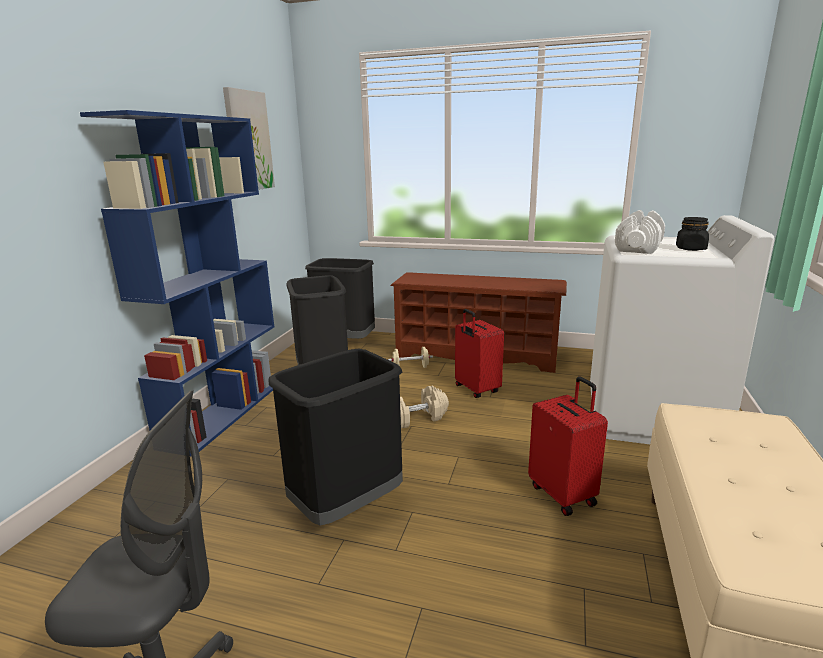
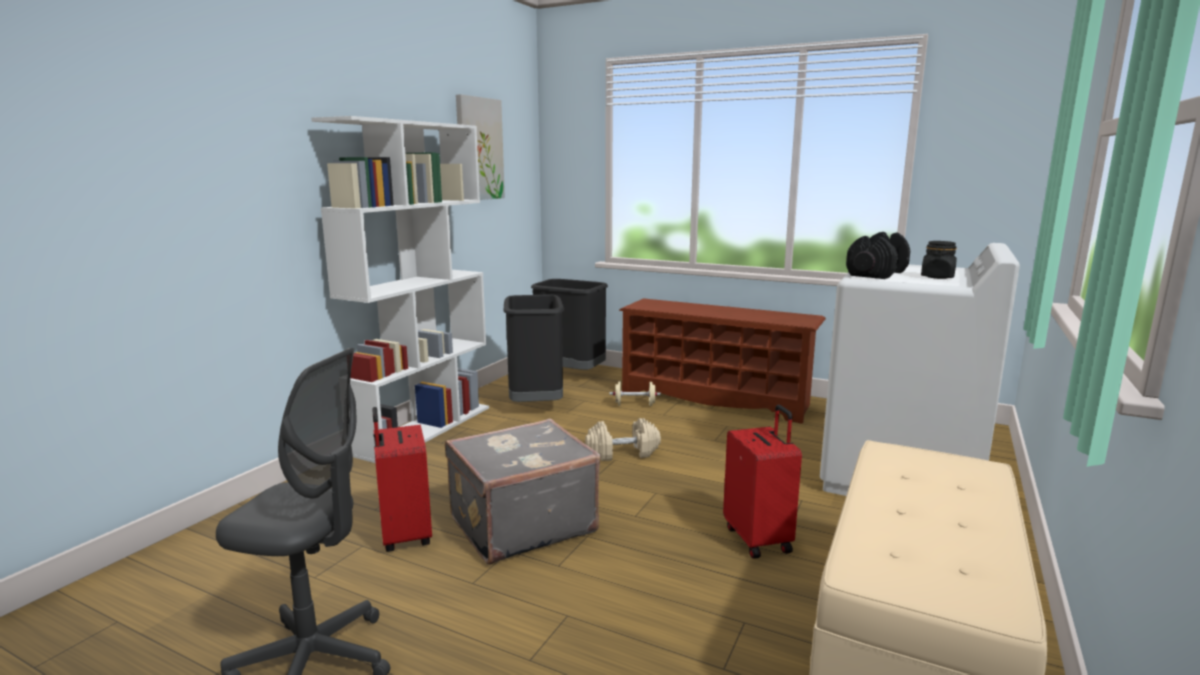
camera: 10 degrees right, 5 degrees down
(224, 412) = (423, 429): blue bookcase -> white bookcase
(346, 506) = (520, 523): black trash can -> grey suitcase
(476, 390) = (701, 432): red suitcase -> red suitcase (404, 536)
(638, 248) = (876, 273): white dumbbell -> black dumbbell

